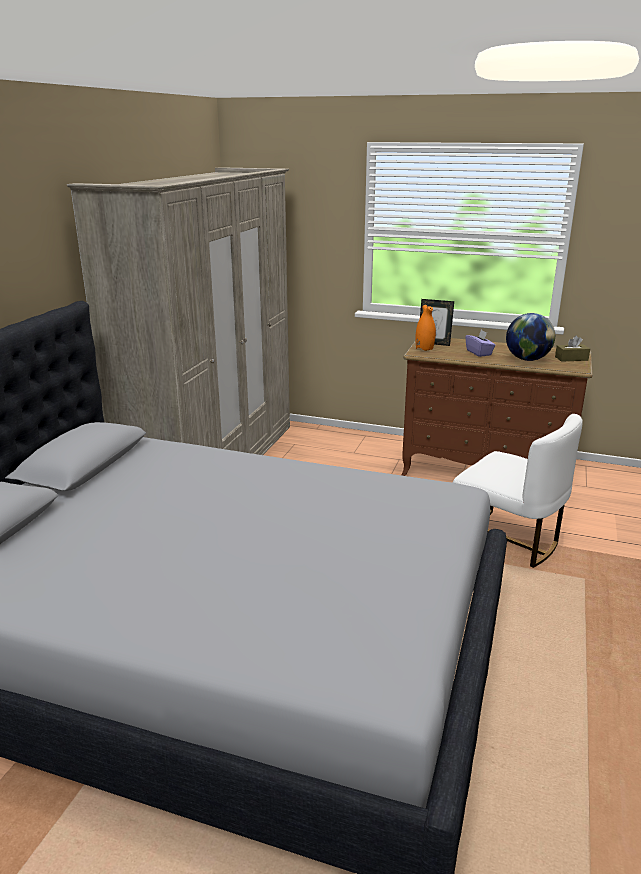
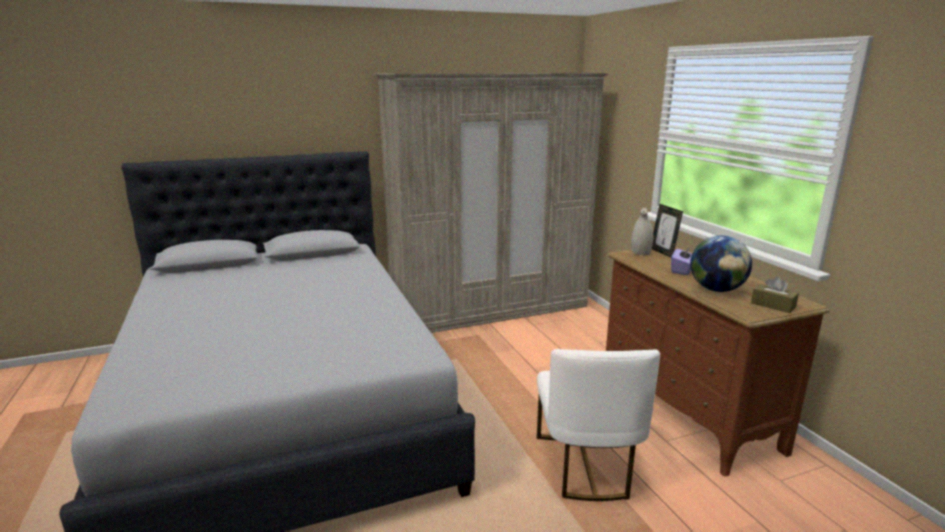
camera: 50 degrees right, 5 degrees down
(424, 349) = (640, 253): orange vase -> white vase

